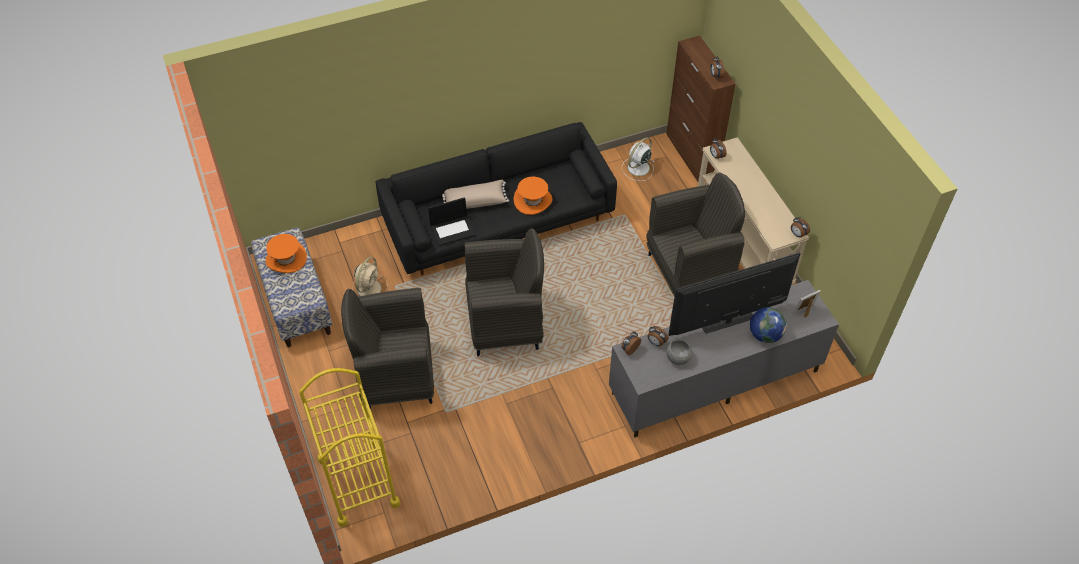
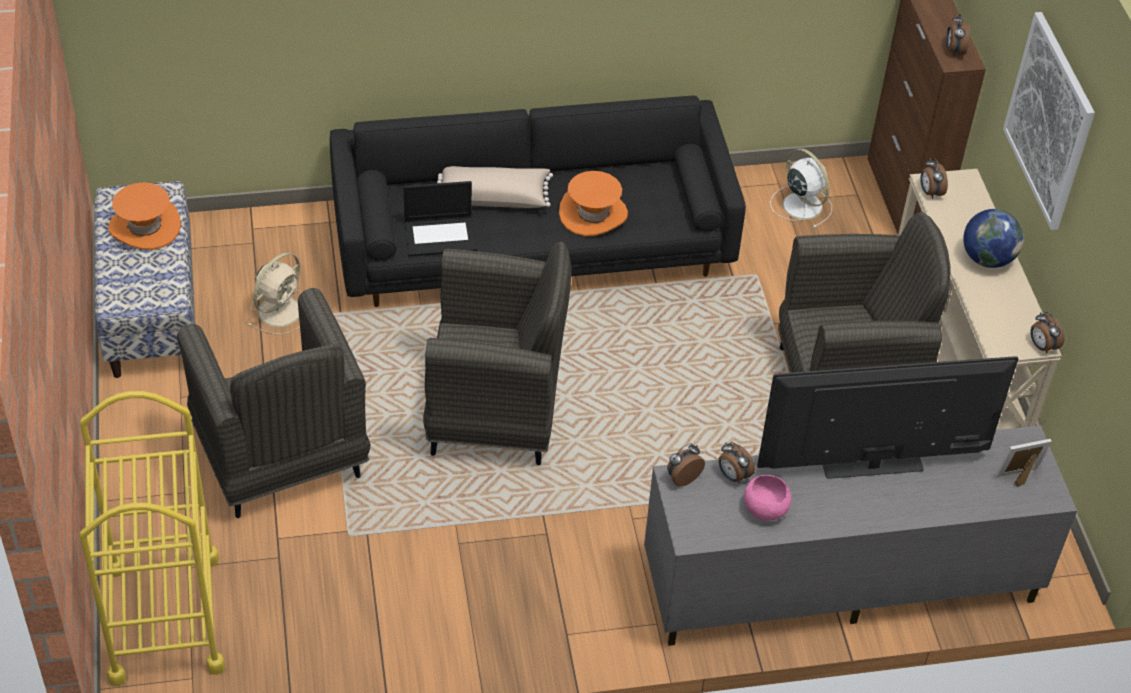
camera: 10 degrees right, 5 degrees down
(396, 376) = (281, 460): grey armchair -> grey armchair turned 120 degrees counterclockwise
(637, 168) = (801, 204): white fan -> white fan turned 90 degrees clockwise
(678, 357) = (765, 508): grey bowl -> pink bowl
(765, 335) = (934, 502): globe -> globe (987, 259)
(782, 112) = (1050, 121): none -> picture

